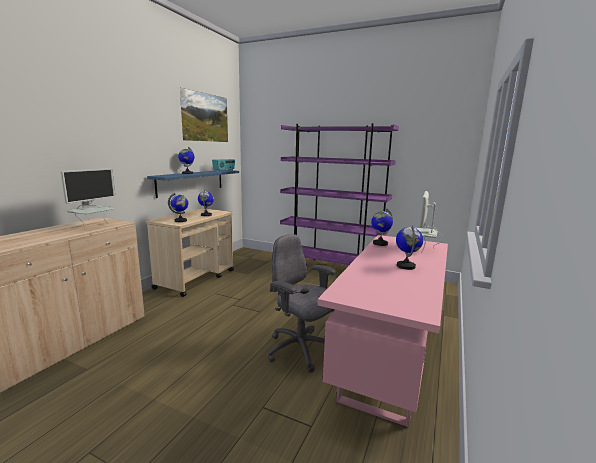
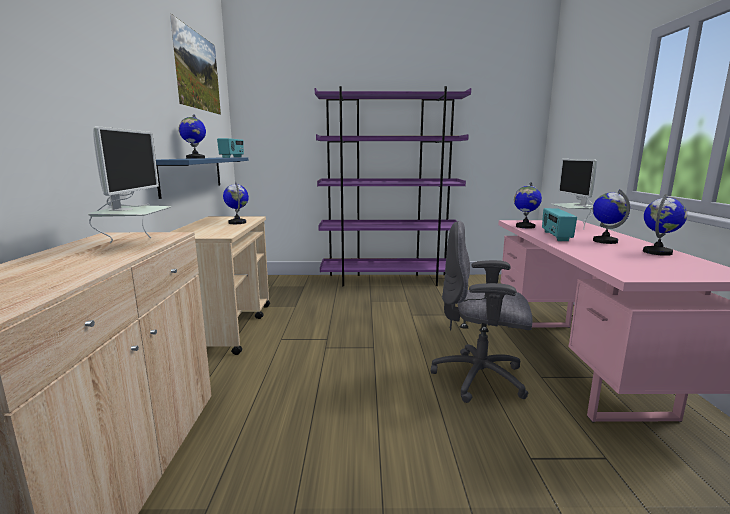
camera: 25 degrees left, 0 degrees up
(180, 221) = (216, 232): globe -> globe (657, 252)
(378, 255) = (555, 236): none -> radio

